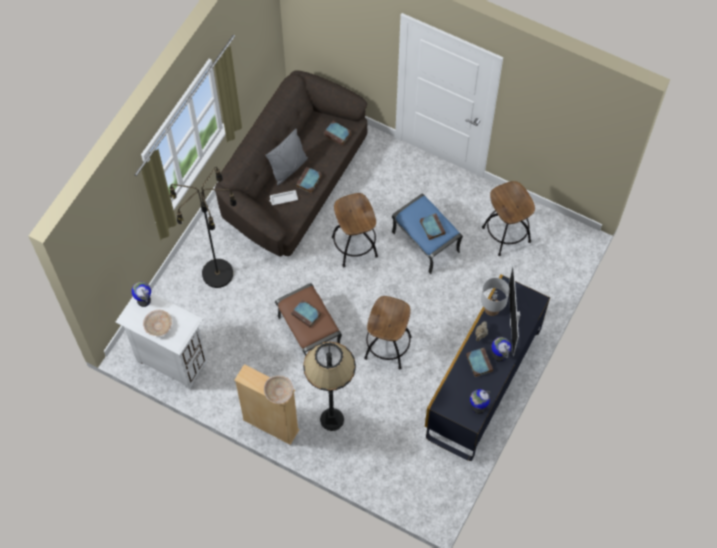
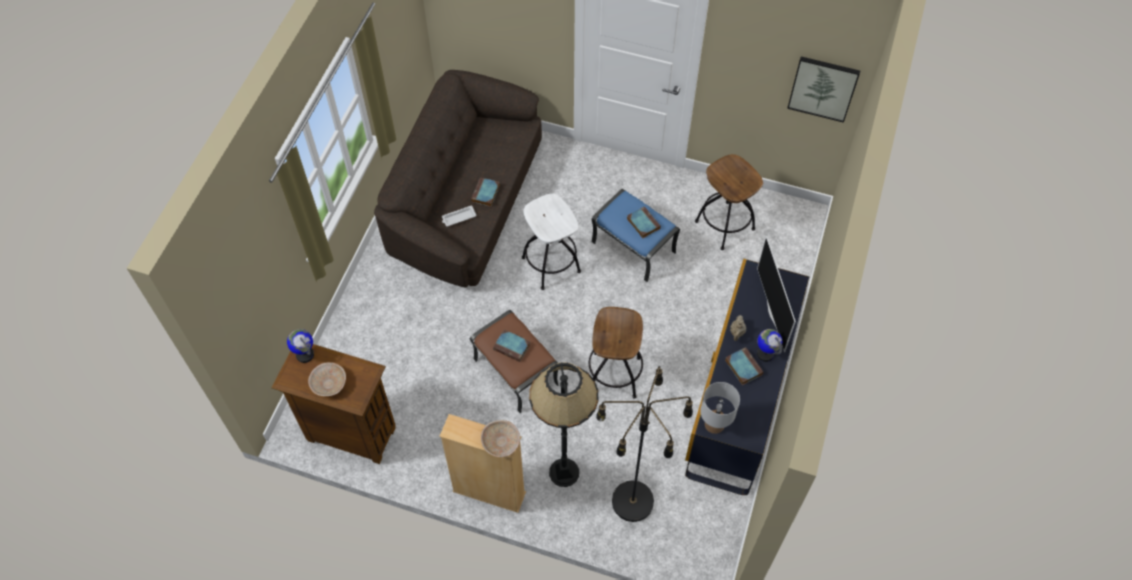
camera: 10 degrees left, 5 degrees down
(171, 362) = (350, 435): white cabinet -> brown cabinet
(217, 274) = (392, 321): floor lamp -> floor lamp (633, 503)
(288, 168) = (459, 183): grey pillow -> none
(338, 134) = (510, 138): book -> none
(354, 246) = (551, 264): brown stool -> white stool
(478, 407) = (755, 421): globe -> none
(491, 309) = (742, 300): grey table lamp -> grey table lamp (714, 424)
(589, 145) = (823, 88): none -> picture

